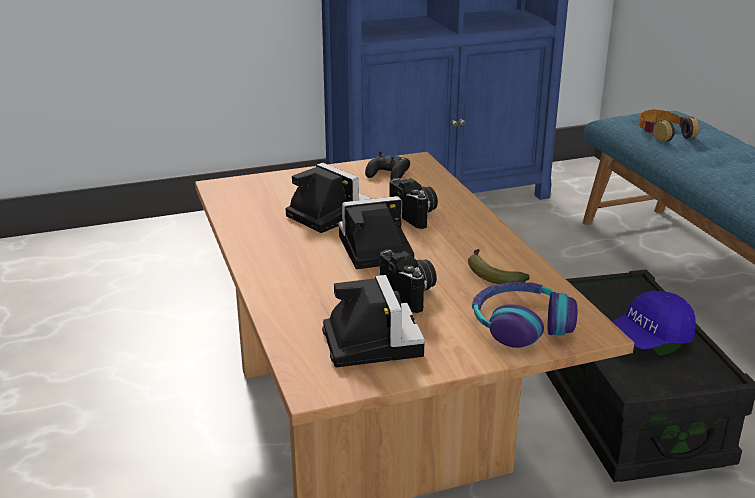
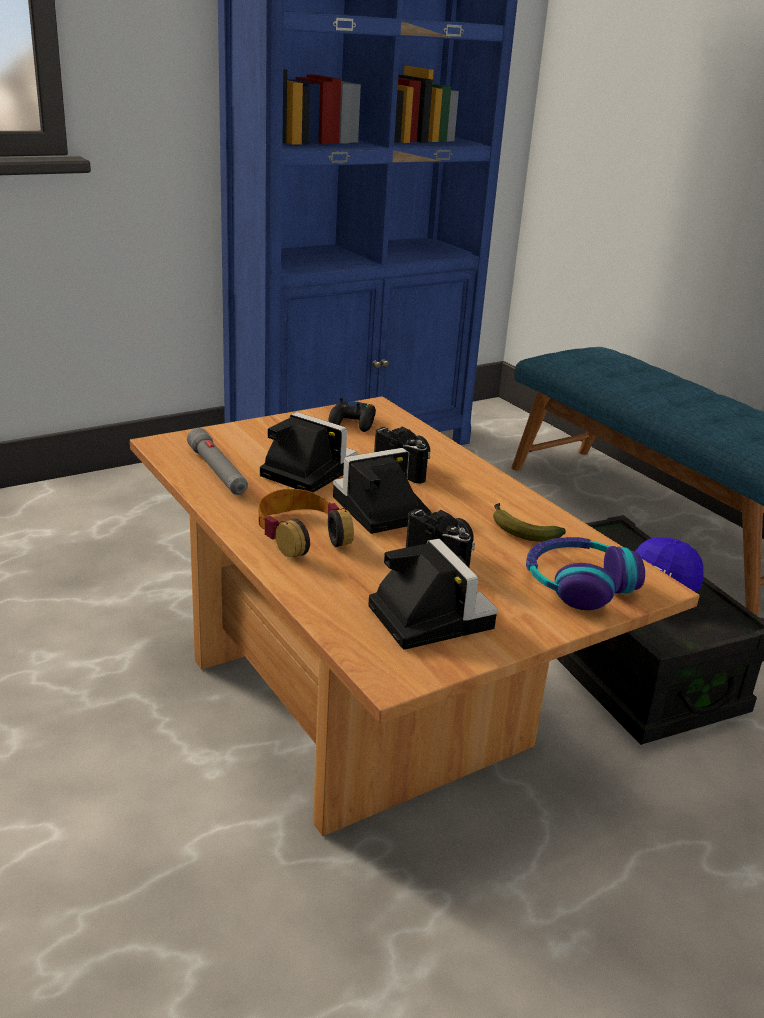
camera: 15 degrees left, 0 degrees up
(253, 210) = (217, 471): none -> grey flashlight
(664, 133) = (604, 370): headphones -> headphones (301, 534)

